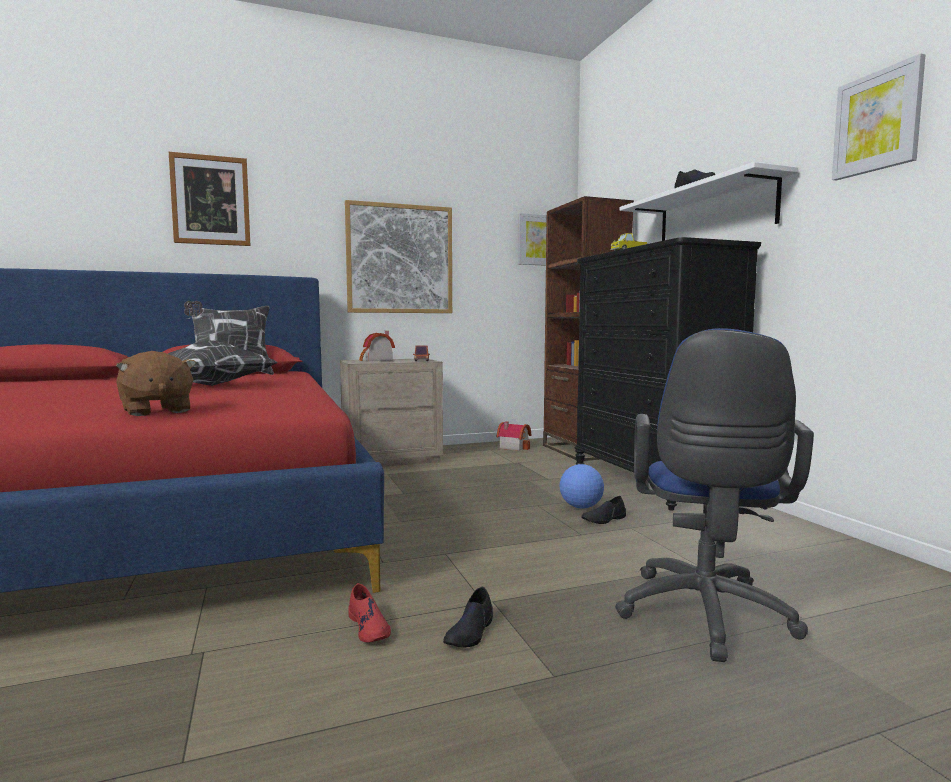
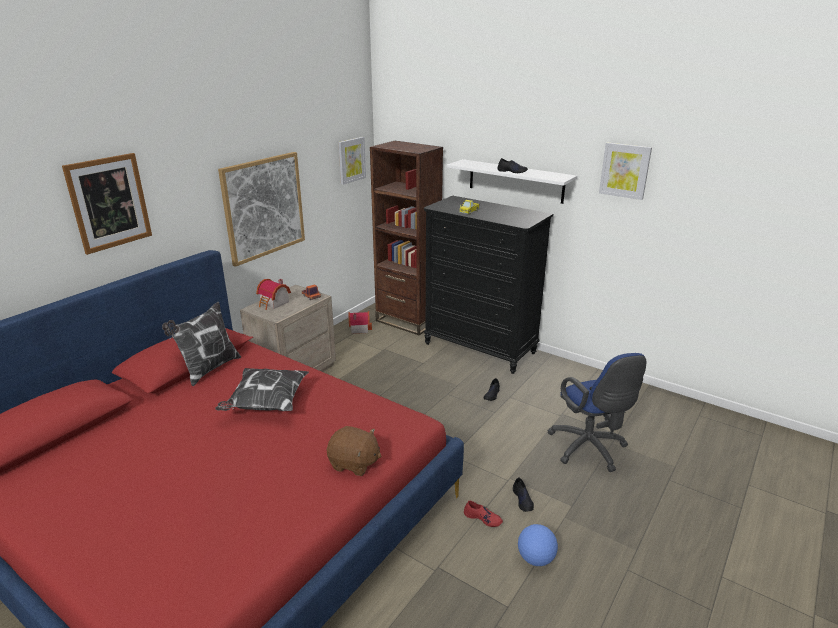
camera: 35 degrees left, 20 degrees up
(581, 507) = (470, 387): football -> football (536, 558)

